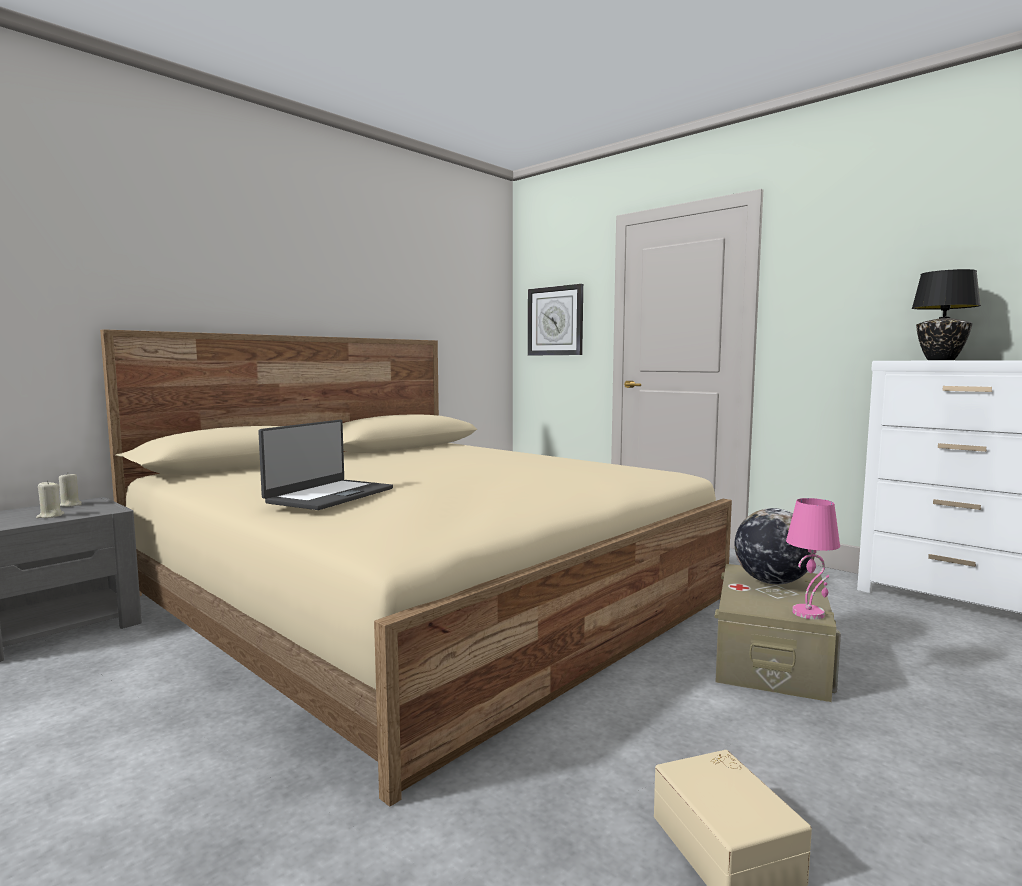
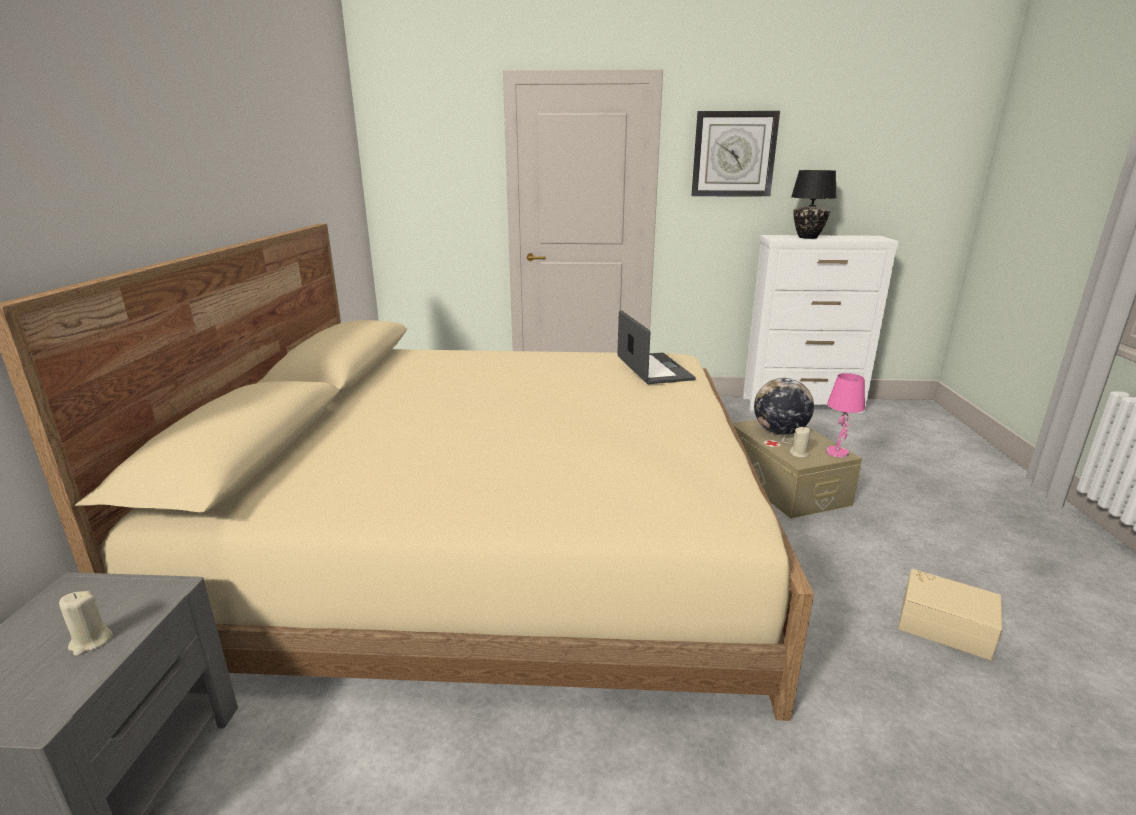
camera: 40 degrees left, 15 degrees up
(70, 505) = (56, 609): beige candle -> beige candle (799, 454)
(329, 495) = (535, 478): laptop -> laptop (653, 369)
(555, 321) = (429, 186): wall clock -> wall clock (734, 154)

